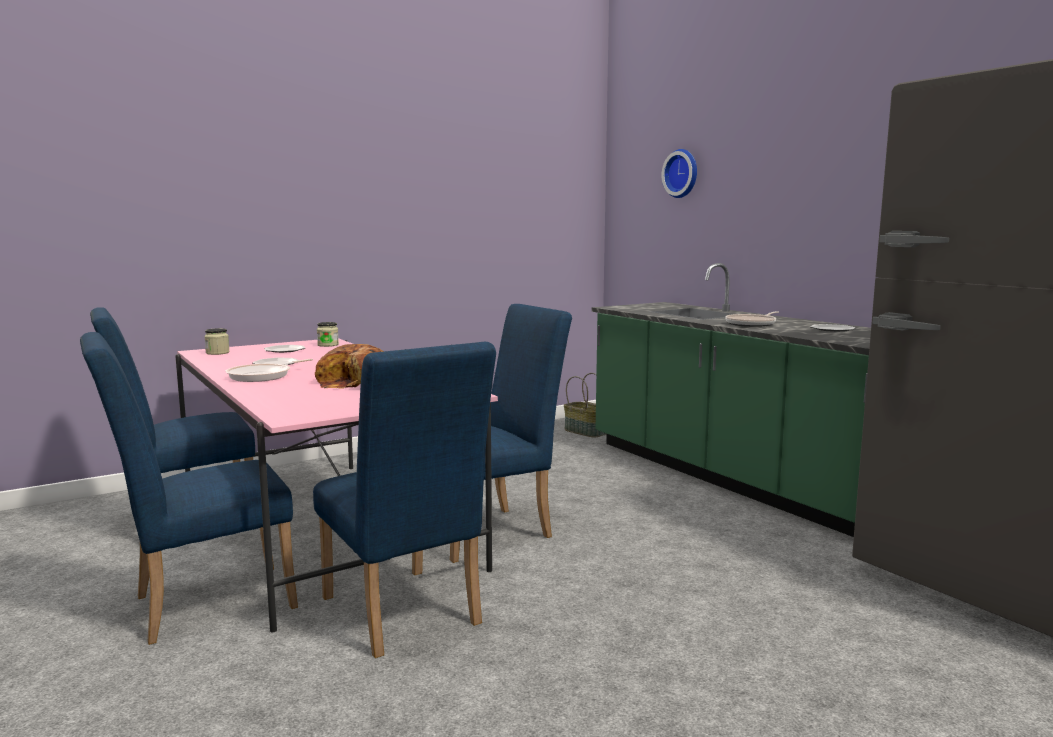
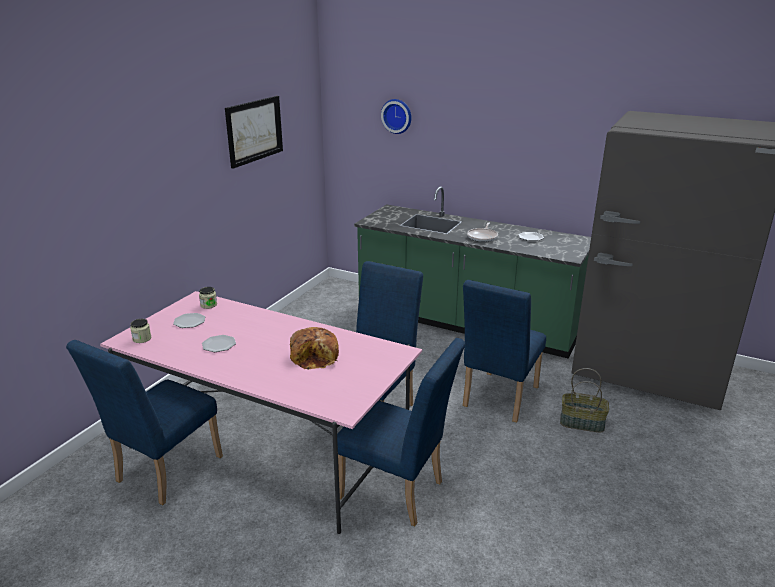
camera: 30 degrees left, 15 degrees up
(201, 604) = (270, 532): blue chair -> blue chair (498, 399)
(263, 376) = (239, 364): frying pan -> none
(481, 177) = (254, 130): none -> picture
(586, 432) = (340, 300): basket -> basket (582, 423)

